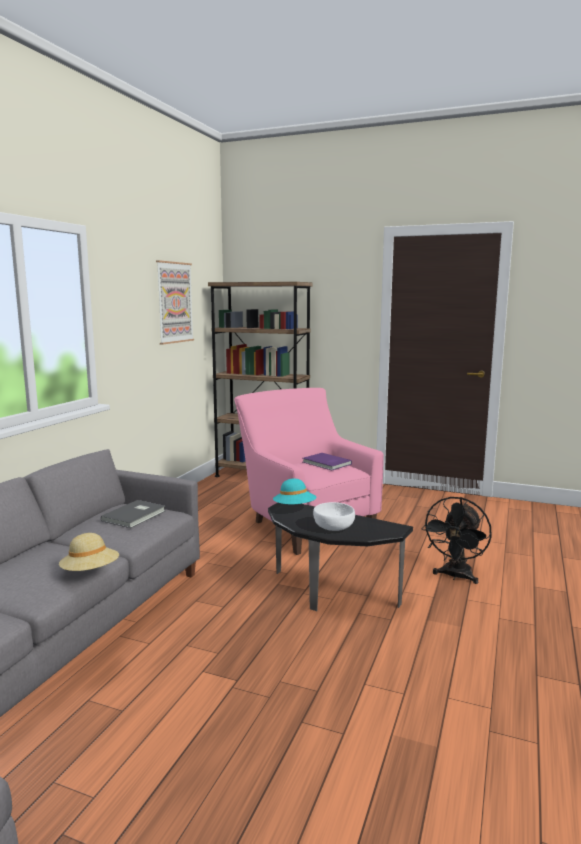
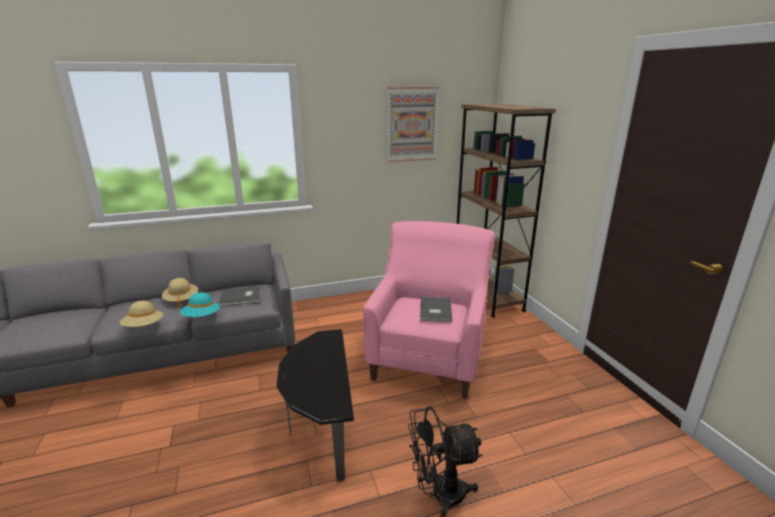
camera: 50 degrees right, 10 degrees up
(59, 545) = (181, 300): none -> beige hat
(294, 508) = (327, 342): turquoise hat -> turquoise hat (201, 317)
(326, 463) = (434, 311): purple book -> grey book
(333, 527) = (304, 375): white bowl -> none

